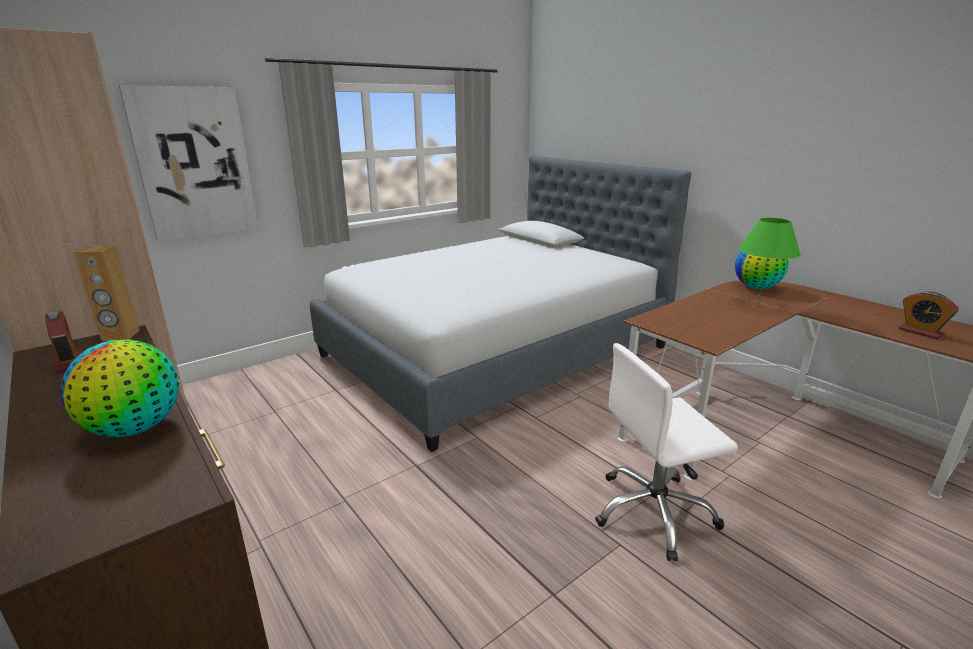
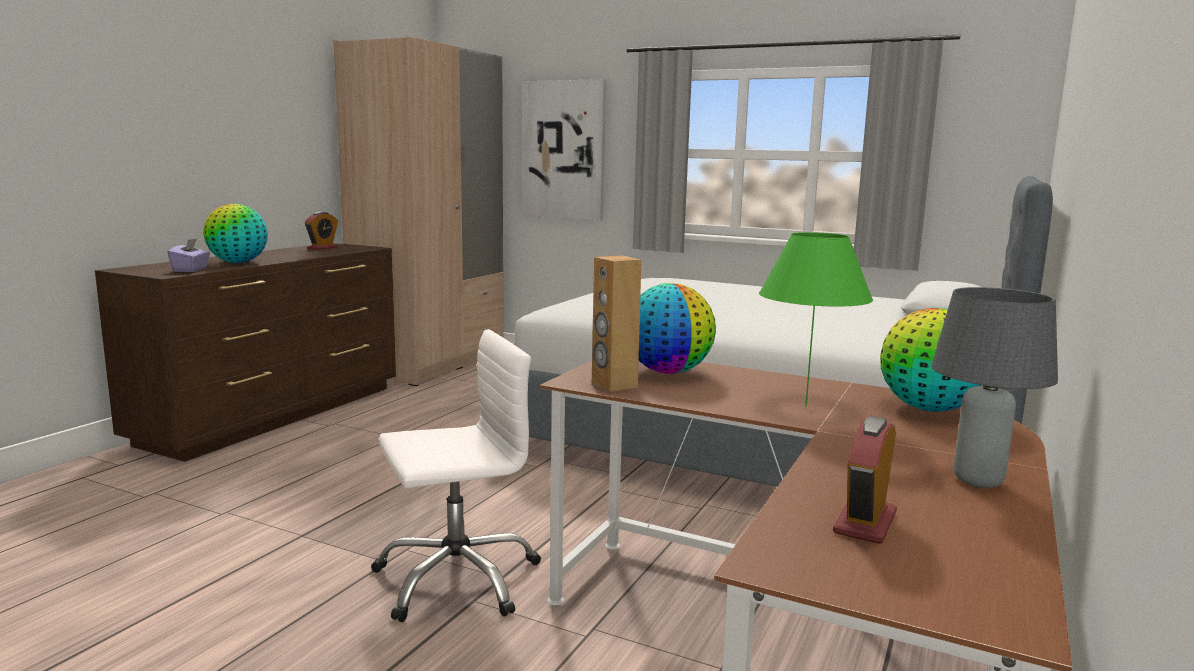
camera: 65 degrees right, 10 degrees down
(120, 335) = (368, 247): brown speaker -> brown speaker (613, 385)
(163, 471) = (191, 270): none -> purple tissue box
(654, 512) = (456, 578): white office chair -> white office chair turned 105 degrees clockwise
(686, 317) = (668, 372): none -> globe
(858, 305) = (979, 481): none -> grey table lamp

